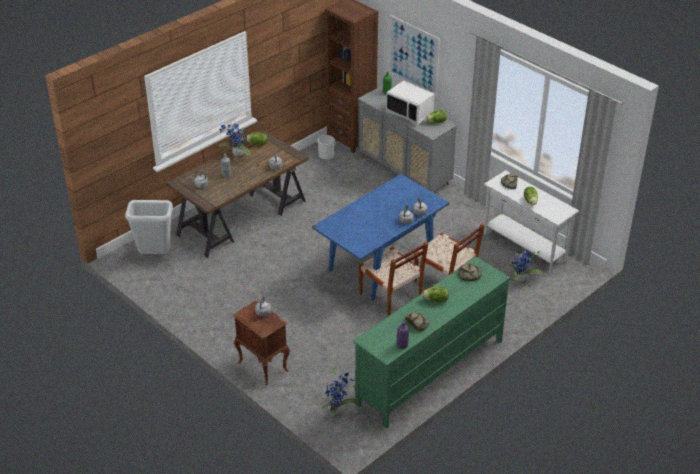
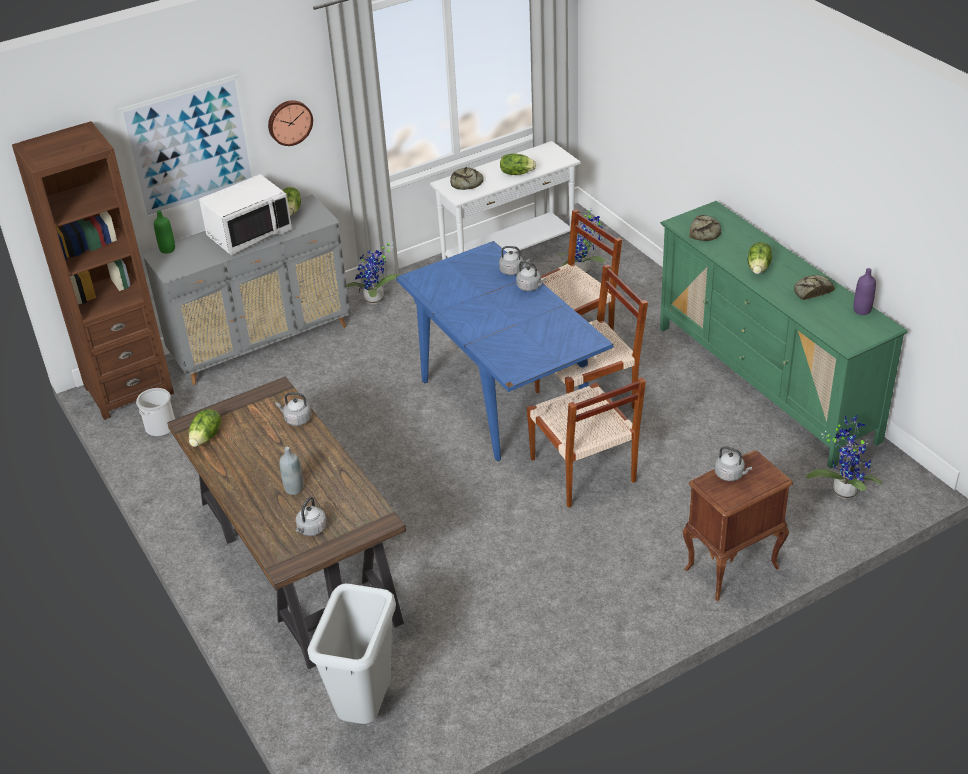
camera: 75 degrees left, 0 degrees up
(237, 155) = (231, 468): potted plant -> potted plant (375, 301)
(326, 303) = (583, 473): none -> chair
(457, 81) = (289, 122): none -> wall clock

